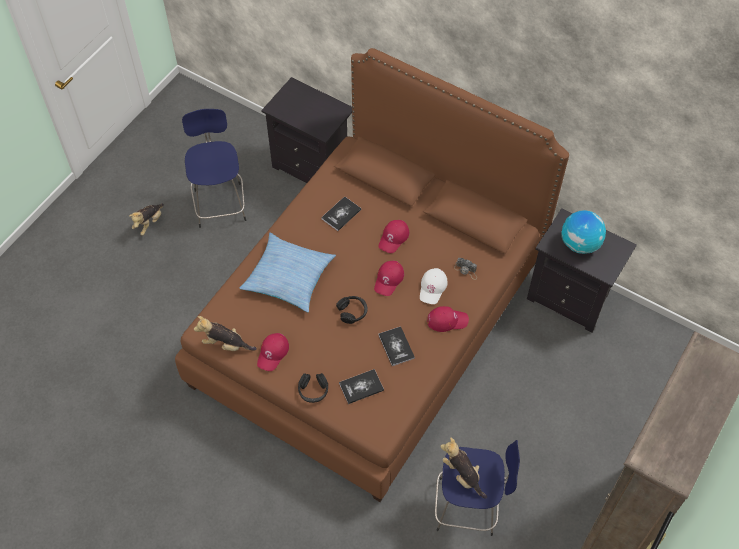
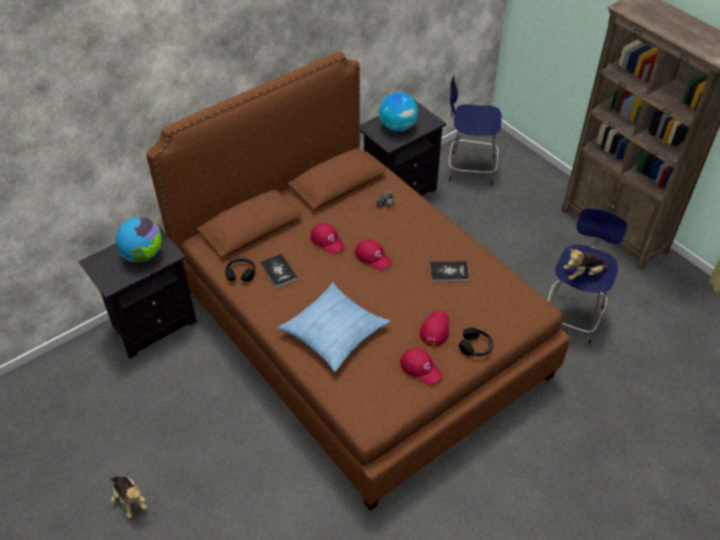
camera: 70 degrees left, 10 degrees down
(220, 203) = (146, 419): blue stool -> blue stool (469, 168)
(226, 344) = (392, 407): plush toy -> none
(314, 114) = (143, 255): none -> globe
(352, 312) = (398, 293): black headphones -> black headphones (241, 273)
(361, 387) = (484, 309): book -> none
(433, 287) = (396, 230): white cap -> none
(447, 320) = (435, 230): red cap -> red cap (435, 329)

